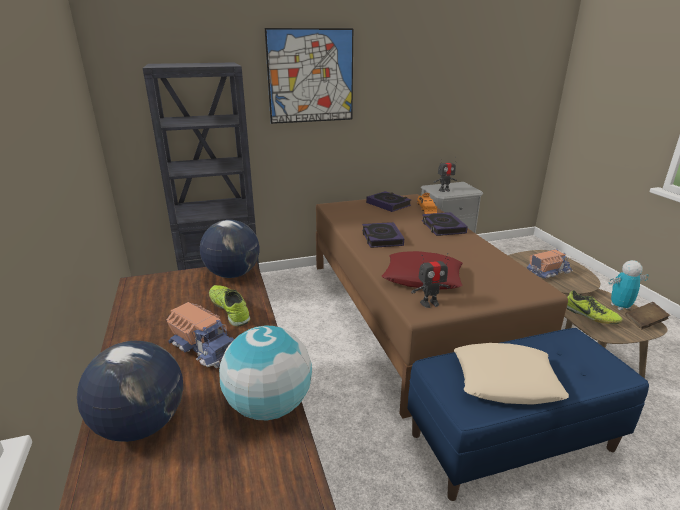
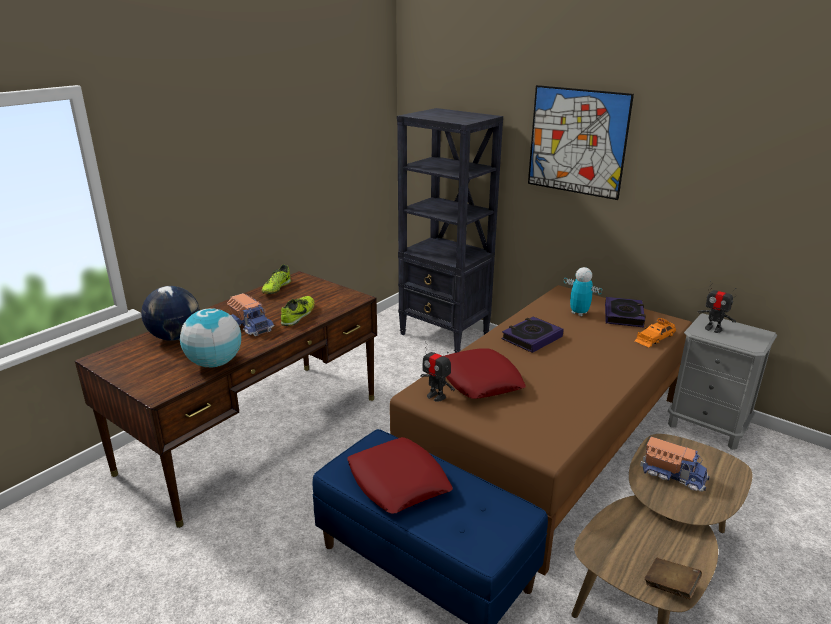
camera: 55 degrees right, 0 degrees up
(205, 347) = (251, 325): toy truck -> toy truck turned 45 degrees counterclockwise
(233, 274) = (345, 298): globe -> none
(443, 227) = (616, 361): book -> none
(506, 380) = (398, 482): beige pillow -> red pillow
(590, 316) = (623, 535): shoe -> shoe (276, 288)
(620, 306) = (685, 559): toy robot -> toy robot (579, 313)

